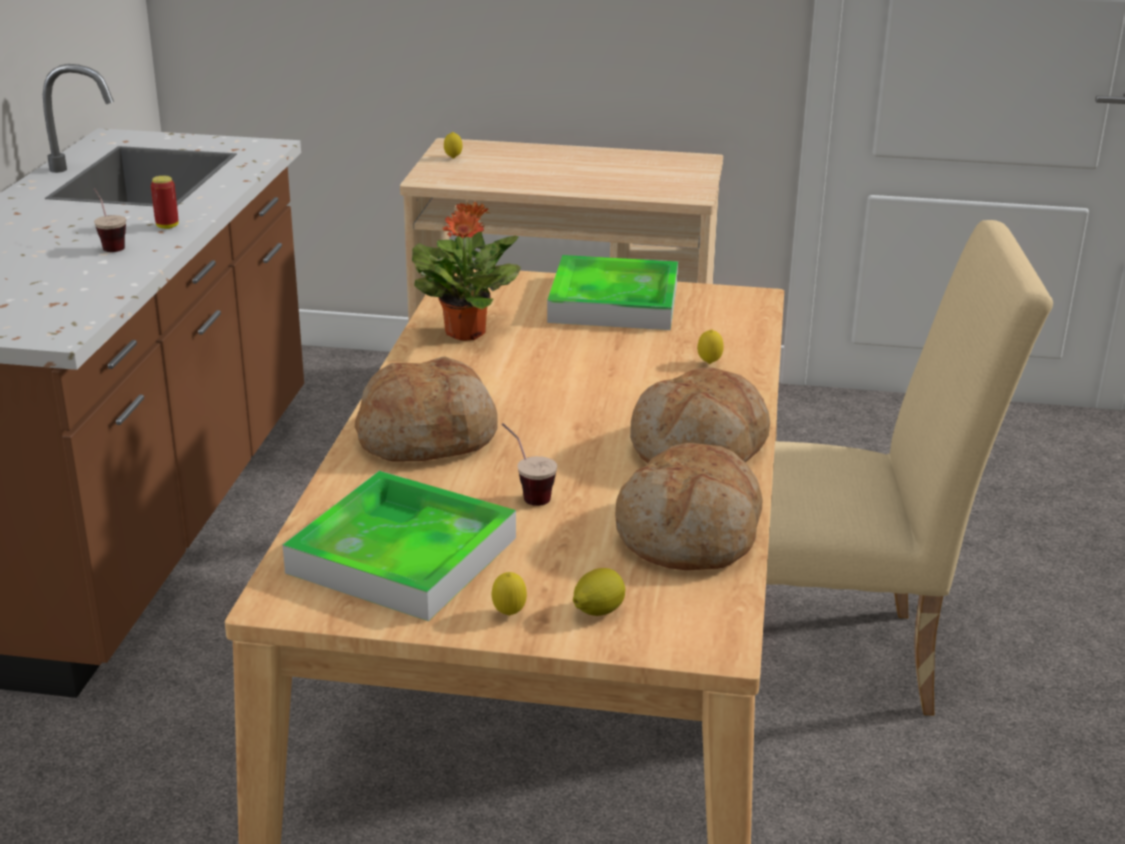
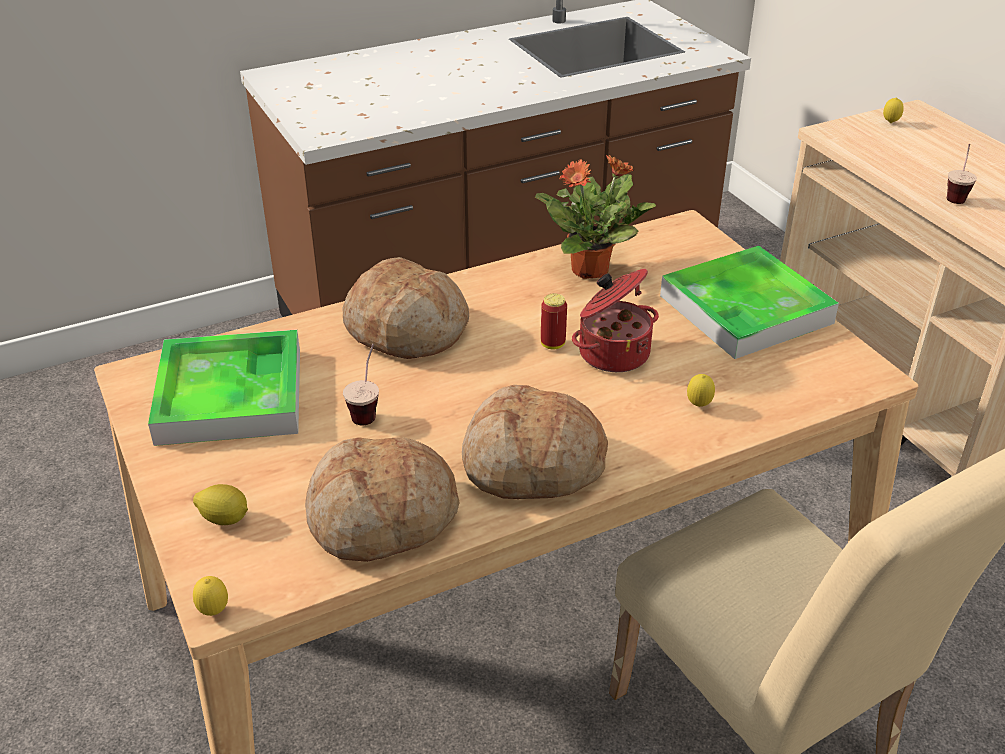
camera: 55 degrees right, 10 degrees up
(110, 245) = (469, 88): cup -> cup (956, 195)
(167, 226) = (525, 89): can -> can (552, 344)
(509, 615) = (188, 478): lemon -> lemon (214, 612)
(596, 367) = (612, 352): none -> cooking pot

